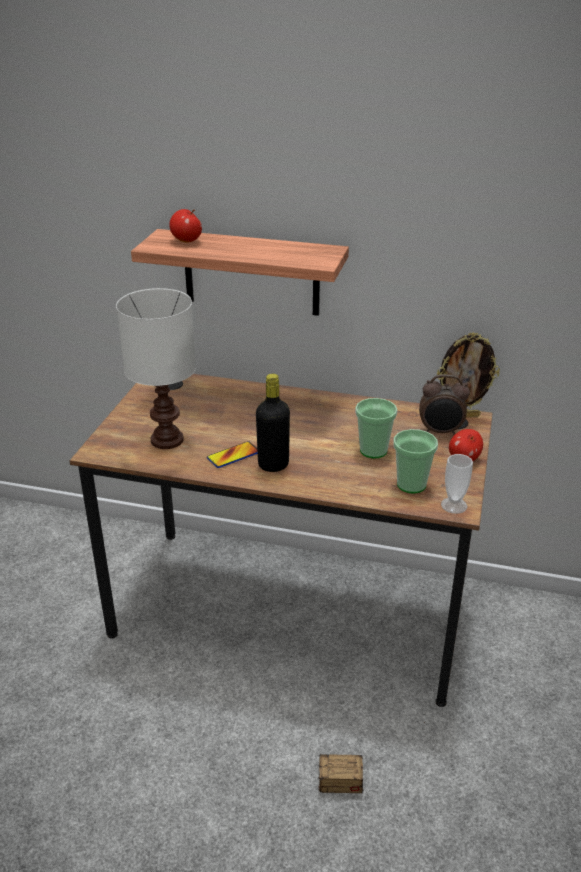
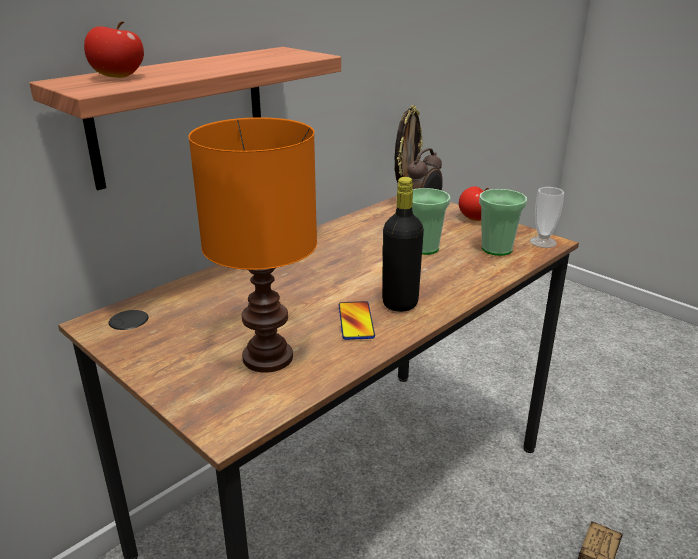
camera: 60 degrees left, 5 degrees down
(165, 440) = (267, 359): white table lamp -> orange table lamp

